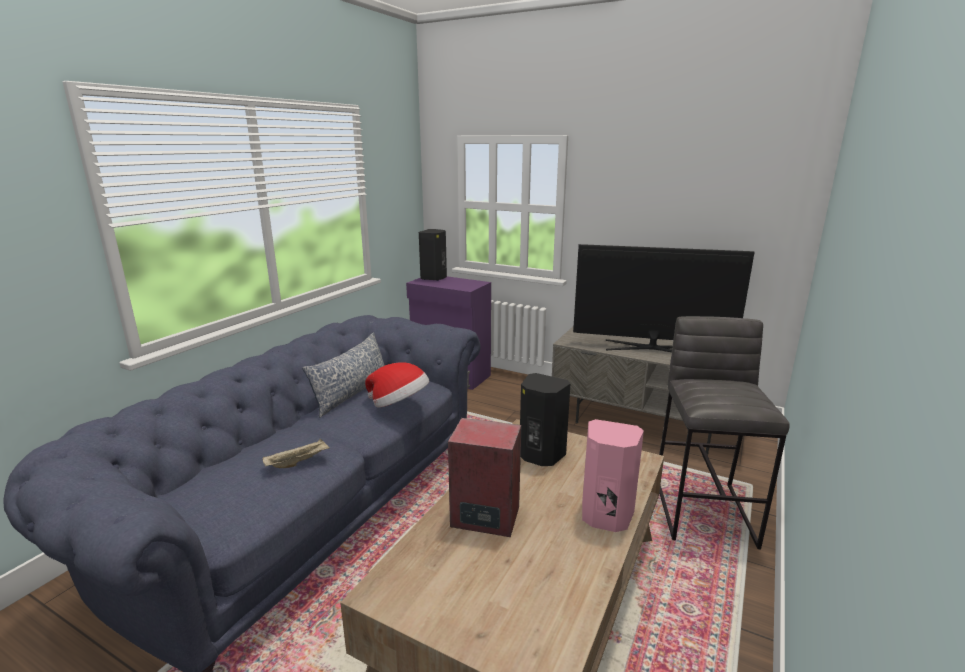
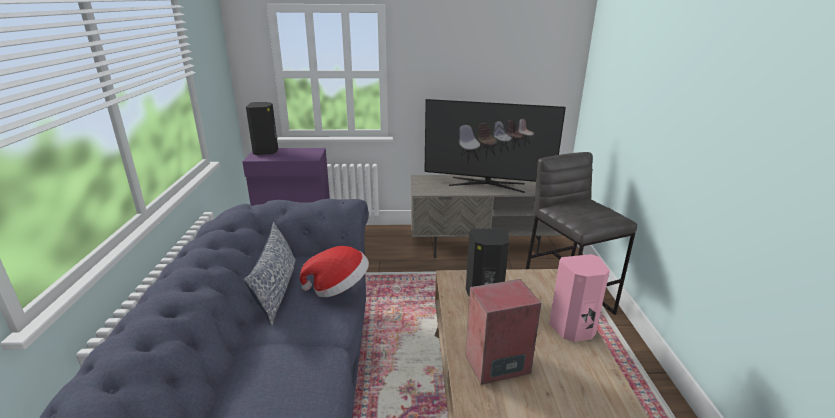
camera: 30 degrees left, 5 degrees up
(298, 462) = (302, 380): beige tray -> none
(652, 348) = (487, 184): television -> television turned 150 degrees counterclockwise

